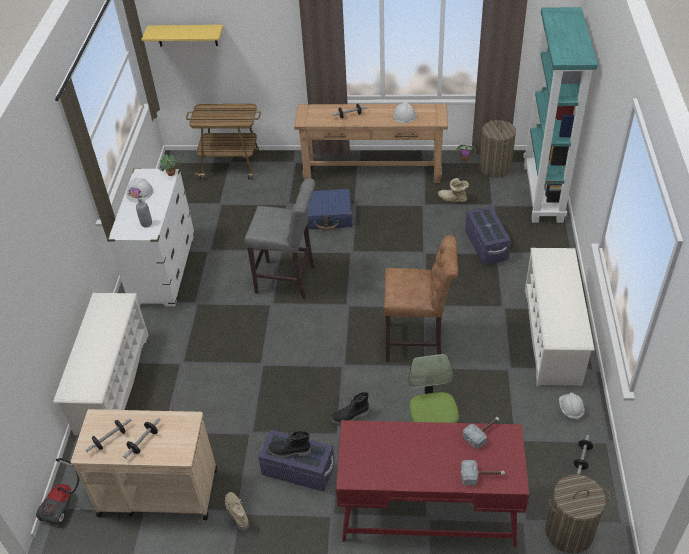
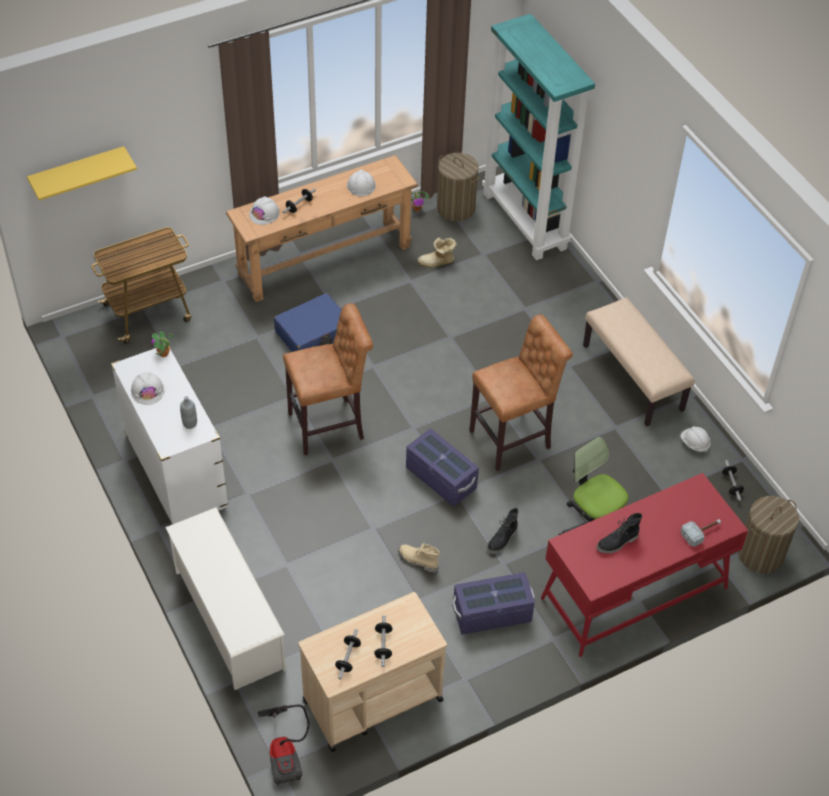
camera: 35 degrees left, 5 degrees up
(236, 513) = (465, 681): beige boot -> beige boot (417, 561)
(289, 280) = (330, 425): grey stool -> brown stool
(289, 451) = (489, 597): black boot -> black boot (617, 543)
(321, 113) = (264, 214): none -> white hard hat
(483, 433) = (677, 494): hammer -> none
(486, 245) = (508, 304): purple storage box -> purple storage box (441, 478)
(552, 336) = (633, 378): white shoe rack -> beige bench

